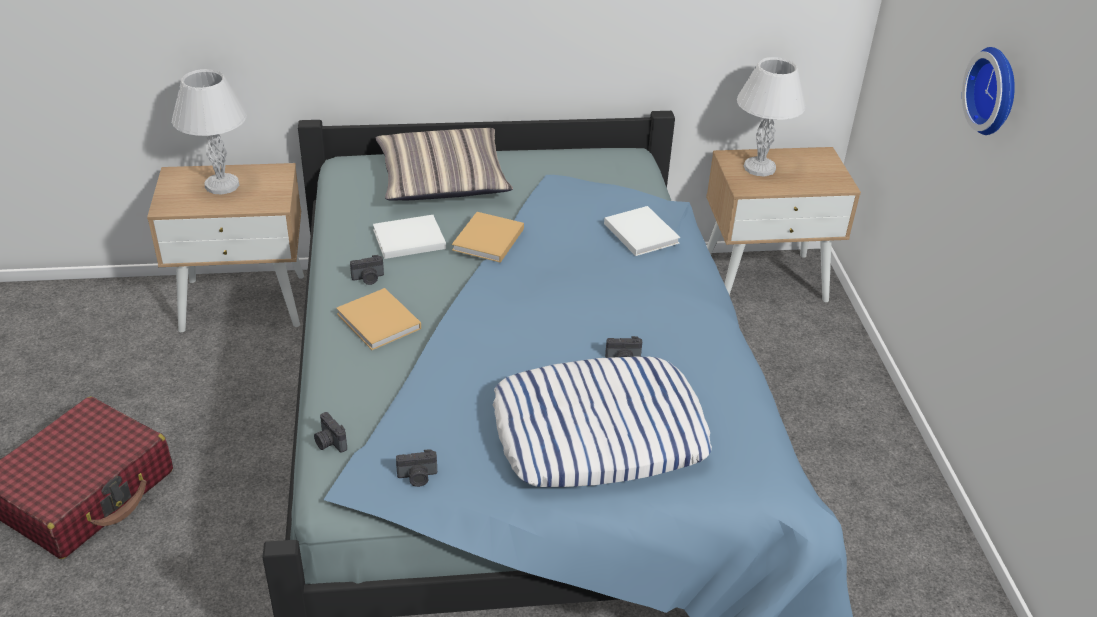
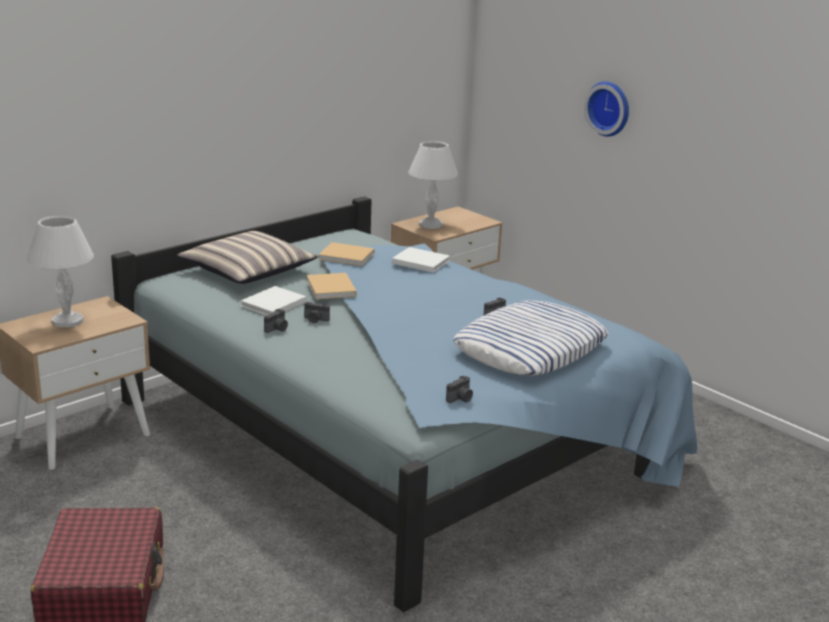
camera: 35 degrees left, 15 degrees down
(329, 443) = (378, 406): camera -> camera (315, 320)
(380, 322) = (320, 346): beige book -> beige book (348, 256)

